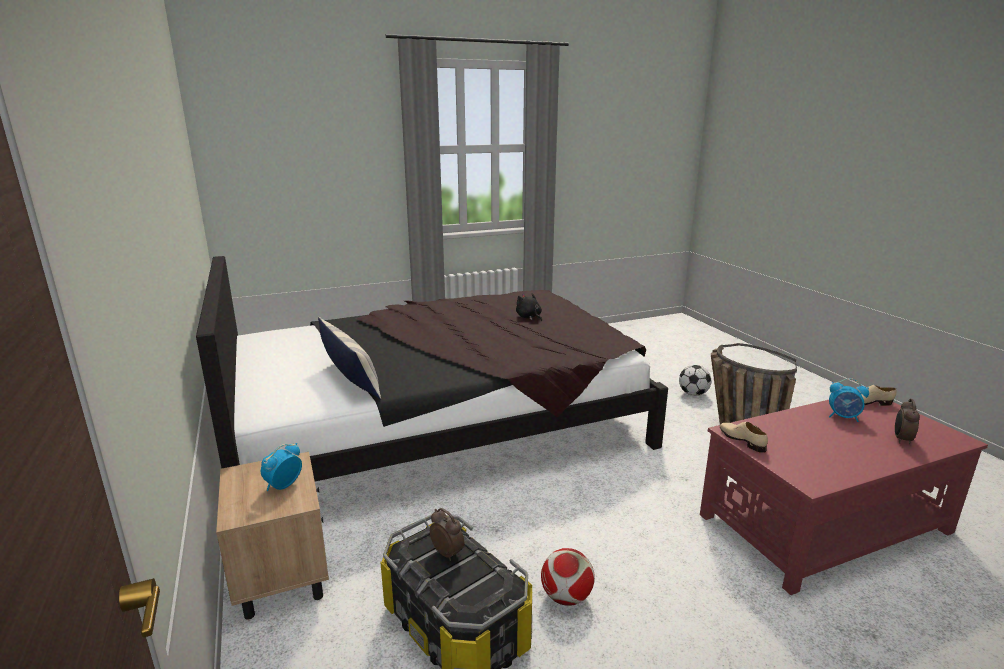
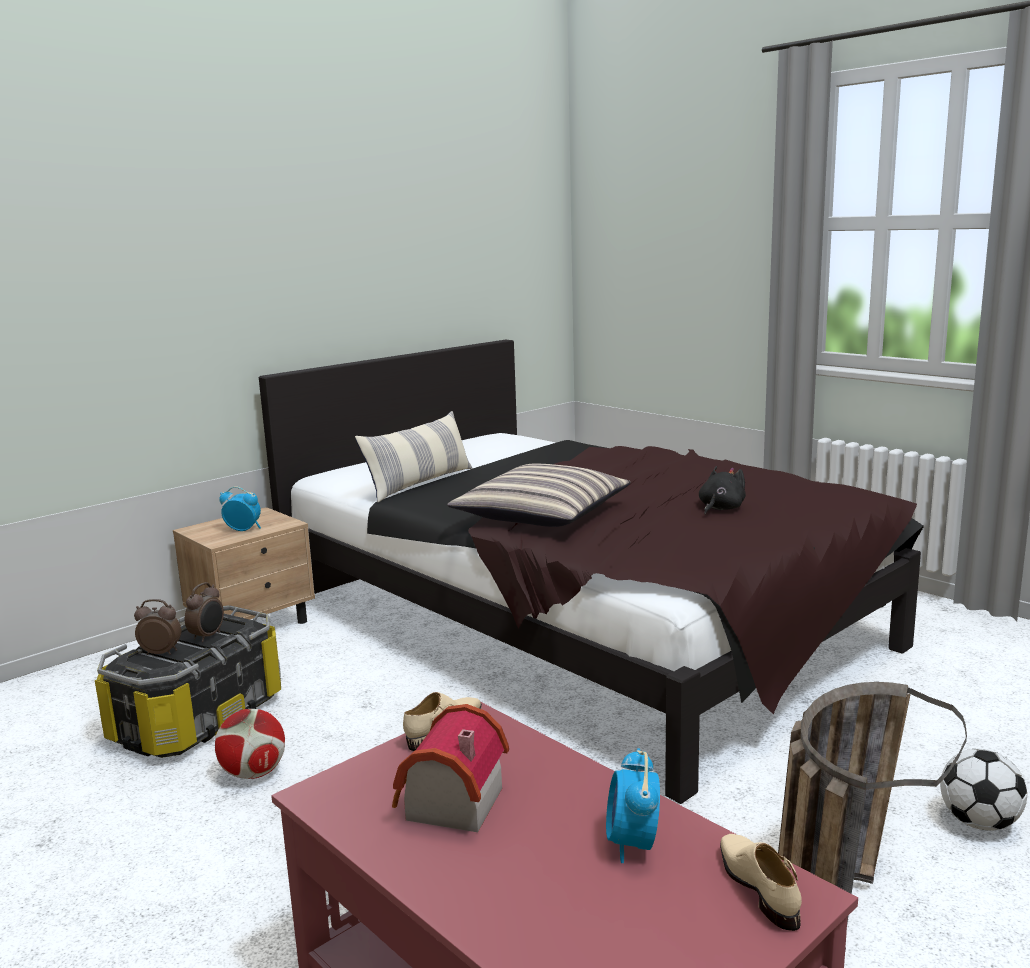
camera: 70 degrees right, 5 degrees down
(493, 353) = (542, 514): none -> pillow
(818, 450) = (447, 804): none -> toy house
(901, 439) = (565, 923): alarm clock -> alarm clock (161, 653)

